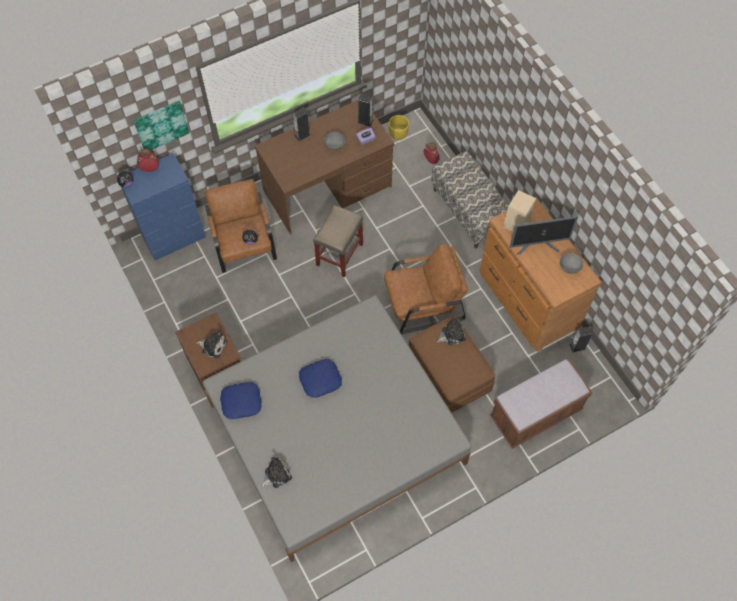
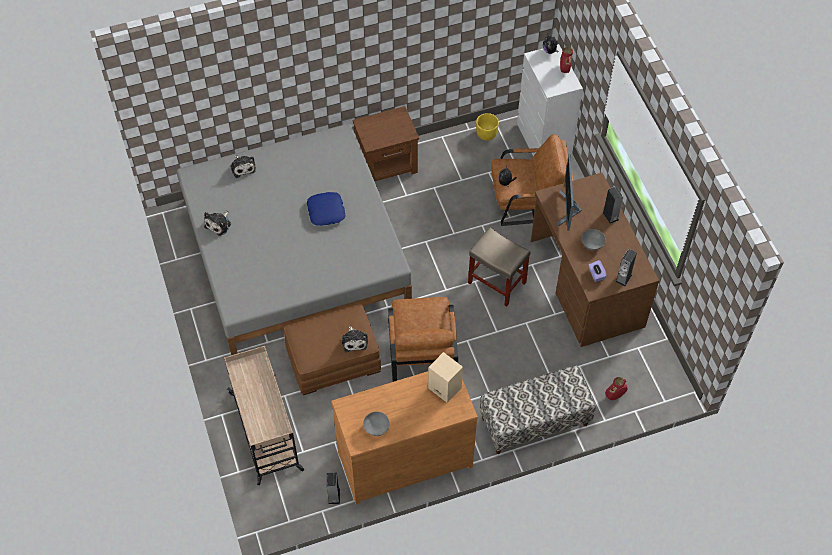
camera: 100 degrees right, 5 degrees down
(161, 125) = (590, 56): picture -> none
(174, 236) = (543, 142): blue dresser -> white dresser
(213, 346) = (383, 132): plush toy -> plush toy (219, 224)
(241, 402) = (320, 149): blue pillow -> none
(398, 134) = (658, 367): yellow planter -> yellow planter (486, 134)
(535, 414) = (266, 432): brown bench -> beige cart
(538, 245) = (411, 403): monitor -> monitor (568, 209)

